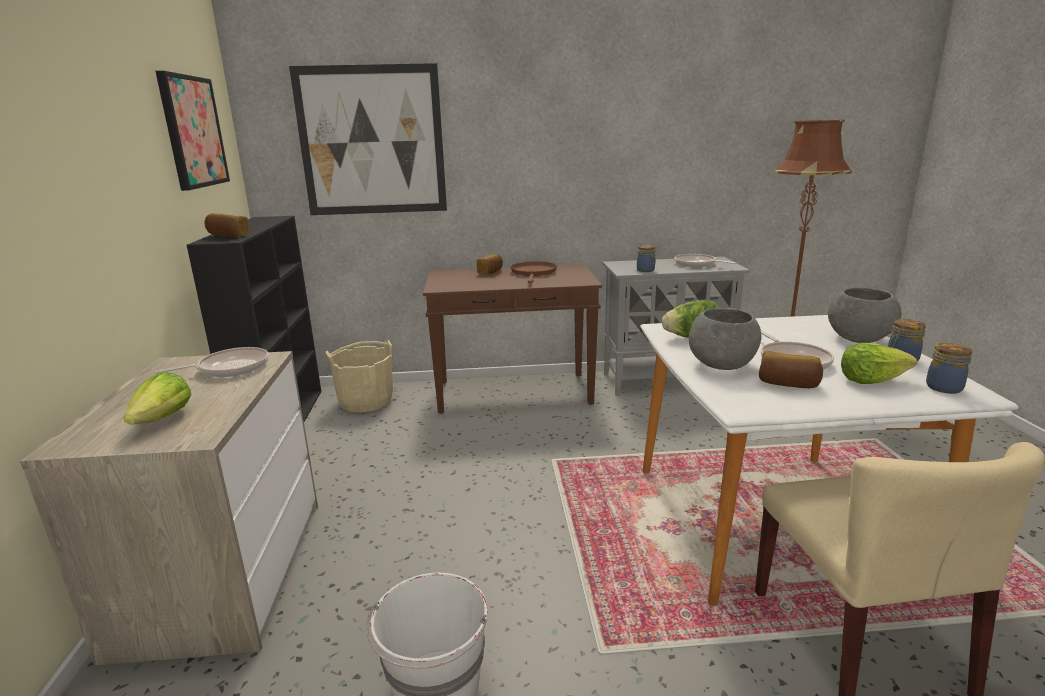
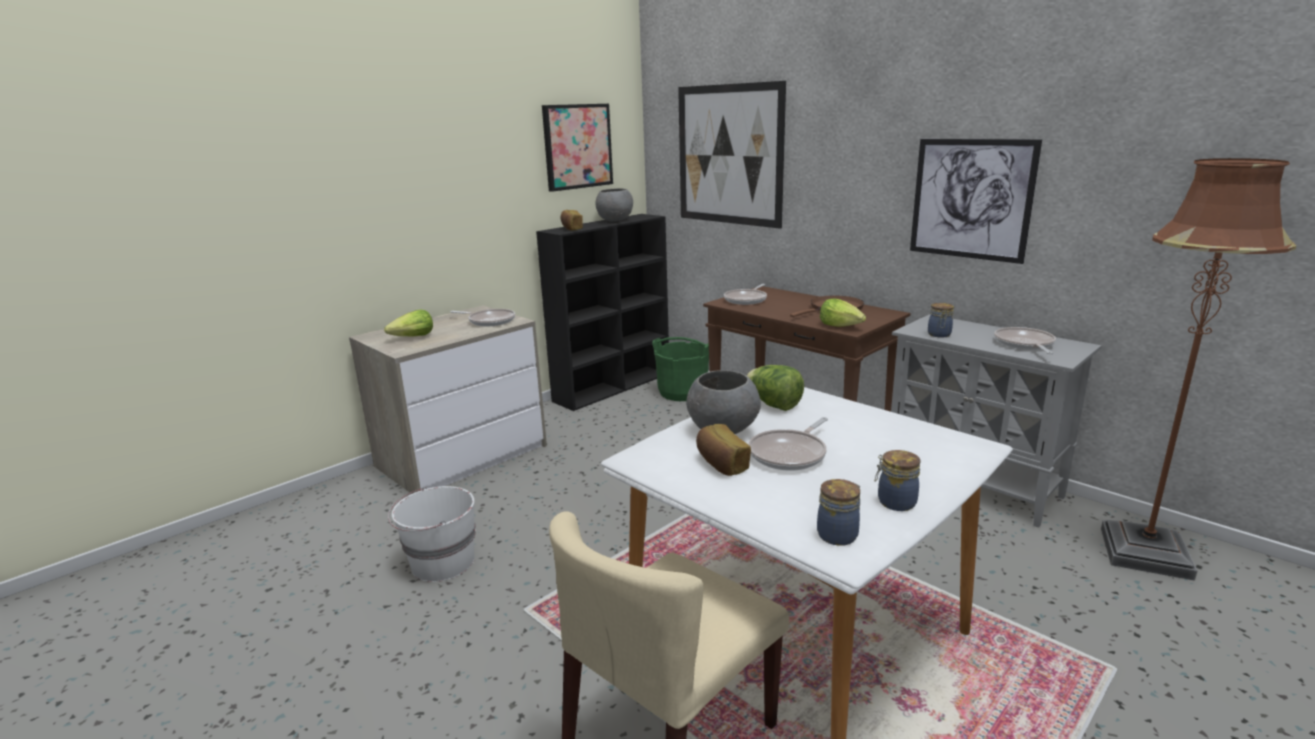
camera: 50 degrees right, 0 degrees up
(366, 401) = (683, 392): beige bucket -> green bucket
(452, 282) = (746, 300): none -> frying pan
(491, 272) = (800, 299): bread -> none
(624, 164) = (971, 199): none -> picture
(859, 339) = (925, 471): grey bowl -> grey bowl (615, 220)
(871, 380) = (797, 497): lettuce -> lettuce (841, 326)

